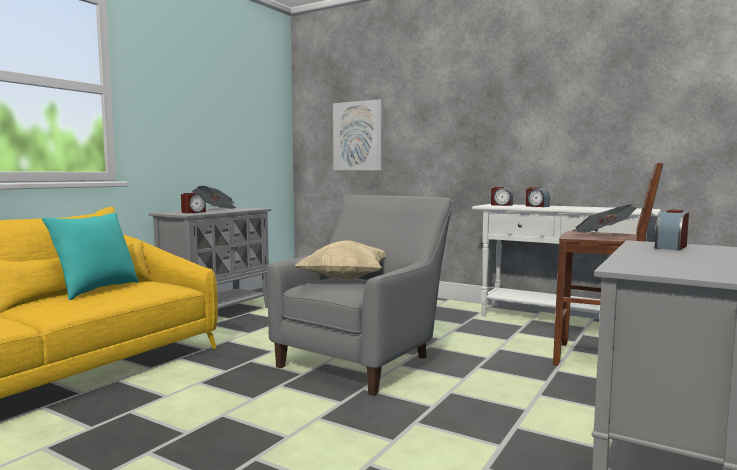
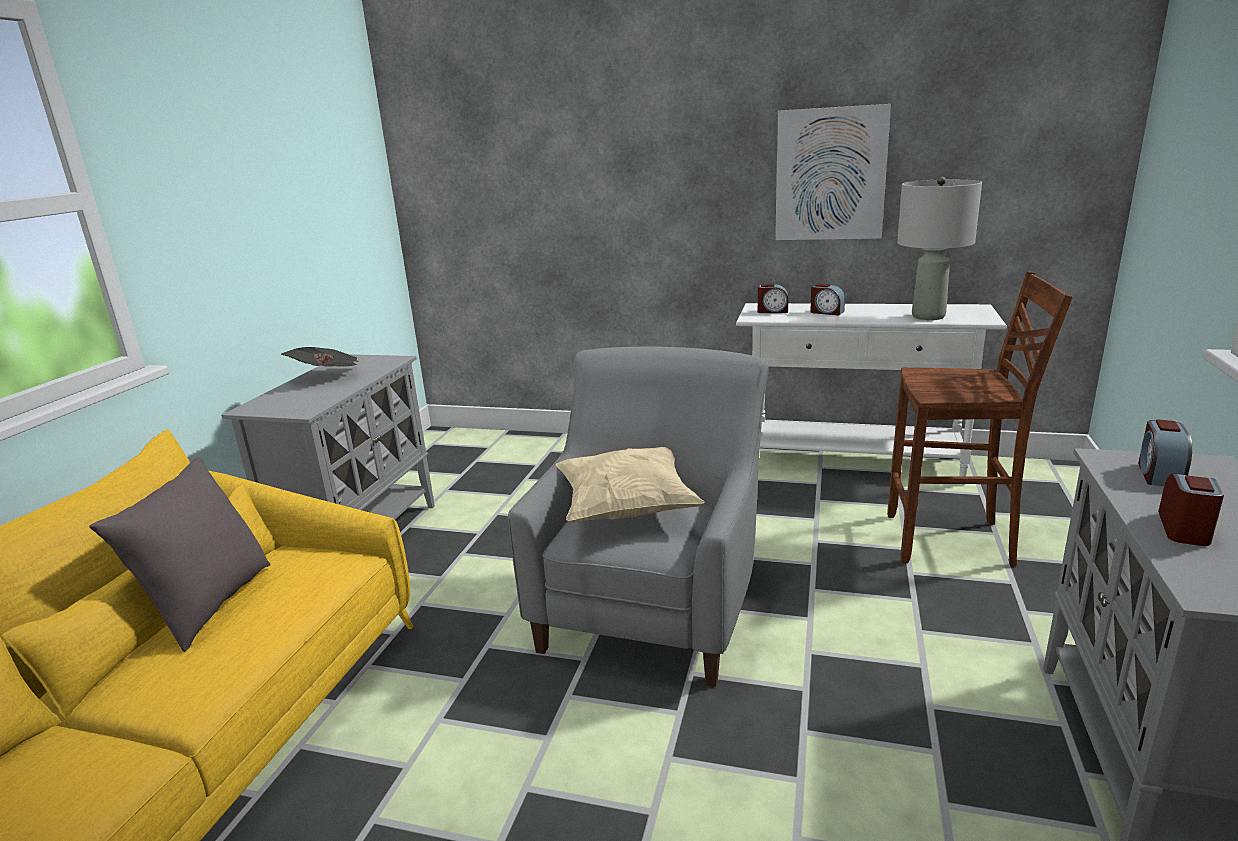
camera: 15 degrees left, 15 degrees up
(96, 290) = (209, 606): turquoise pillow -> grey pillow
(193, 212) = (302, 398): alarm clock -> alarm clock (1184, 529)
(358, 136) = (518, 198): picture -> picture (830, 174)
(602, 235) = (963, 383): newspaper -> none
(604, 209) = (928, 316): none -> grey table lamp

